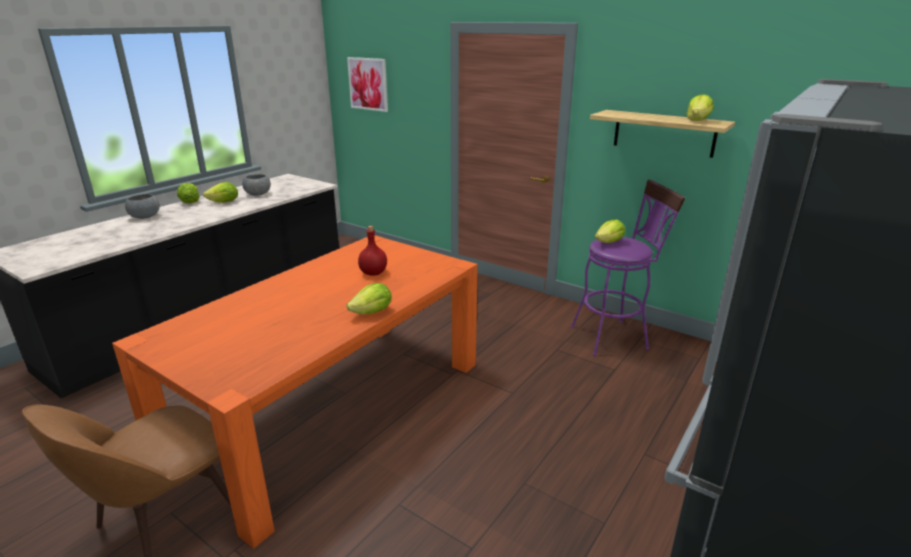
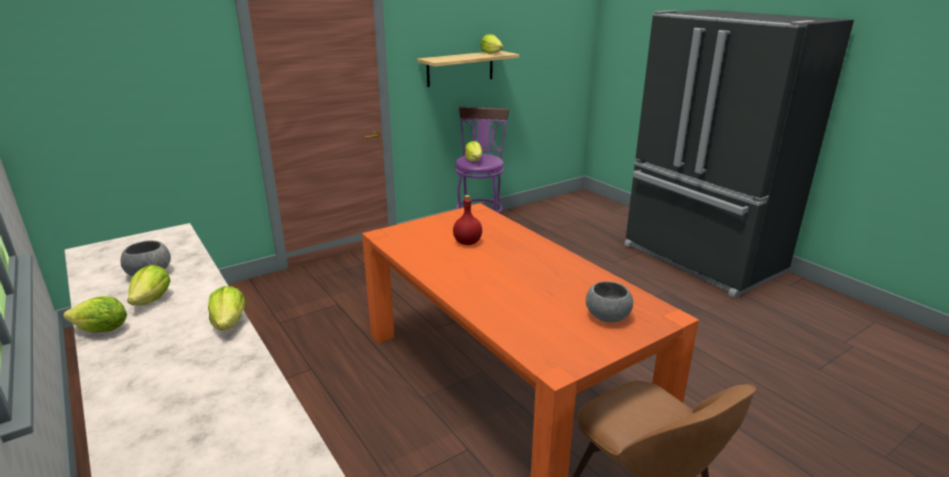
camera: 70 degrees left, 0 degrees up
(145, 217) = (128, 372): grey bowl -> grey bowl (607, 316)
(368, 84) = (90, 84): picture -> none
(372, 312) = (551, 251): lettuce -> lettuce (229, 323)

